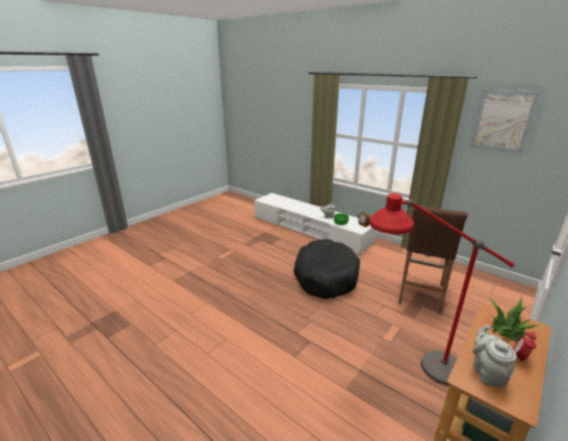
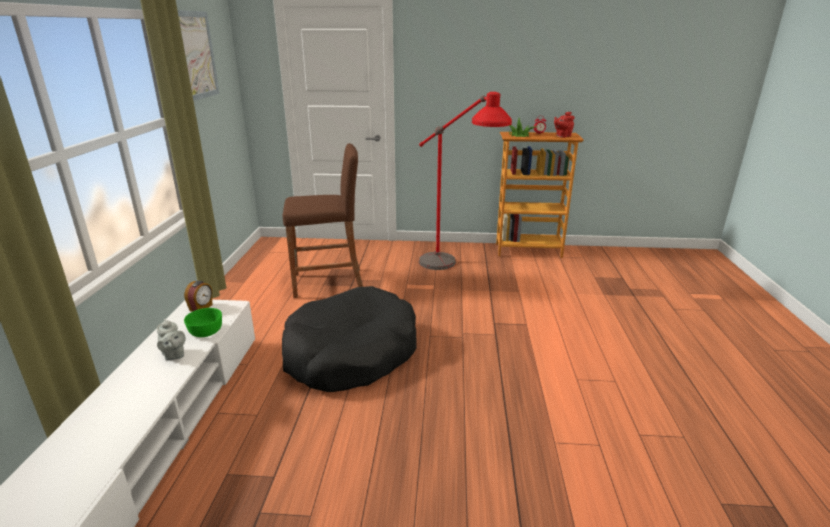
camera: 125 degrees left, 0 degrees up
(487, 372) = (562, 136): grey teapot -> red teapot

